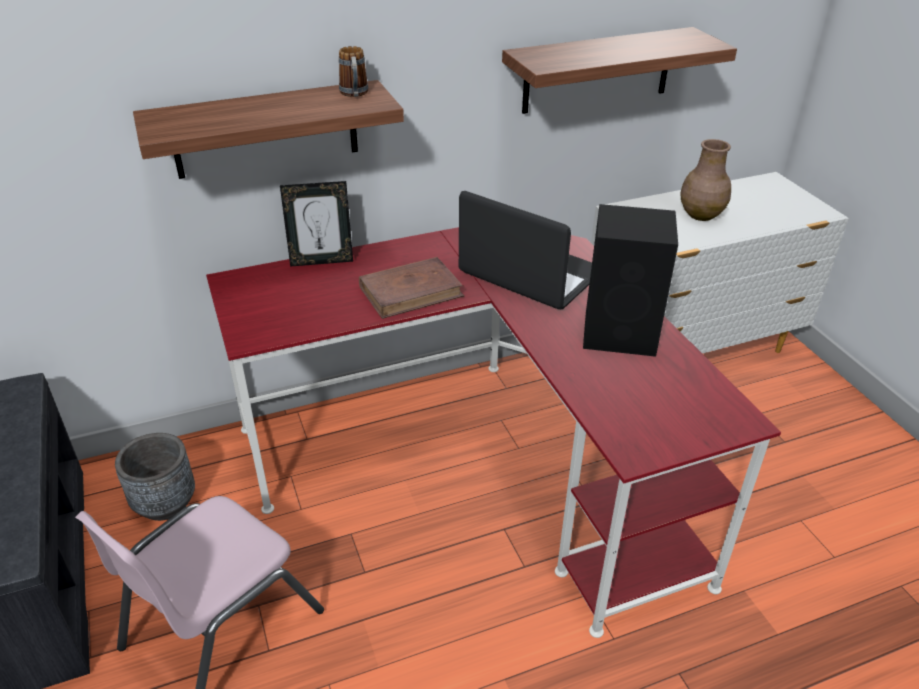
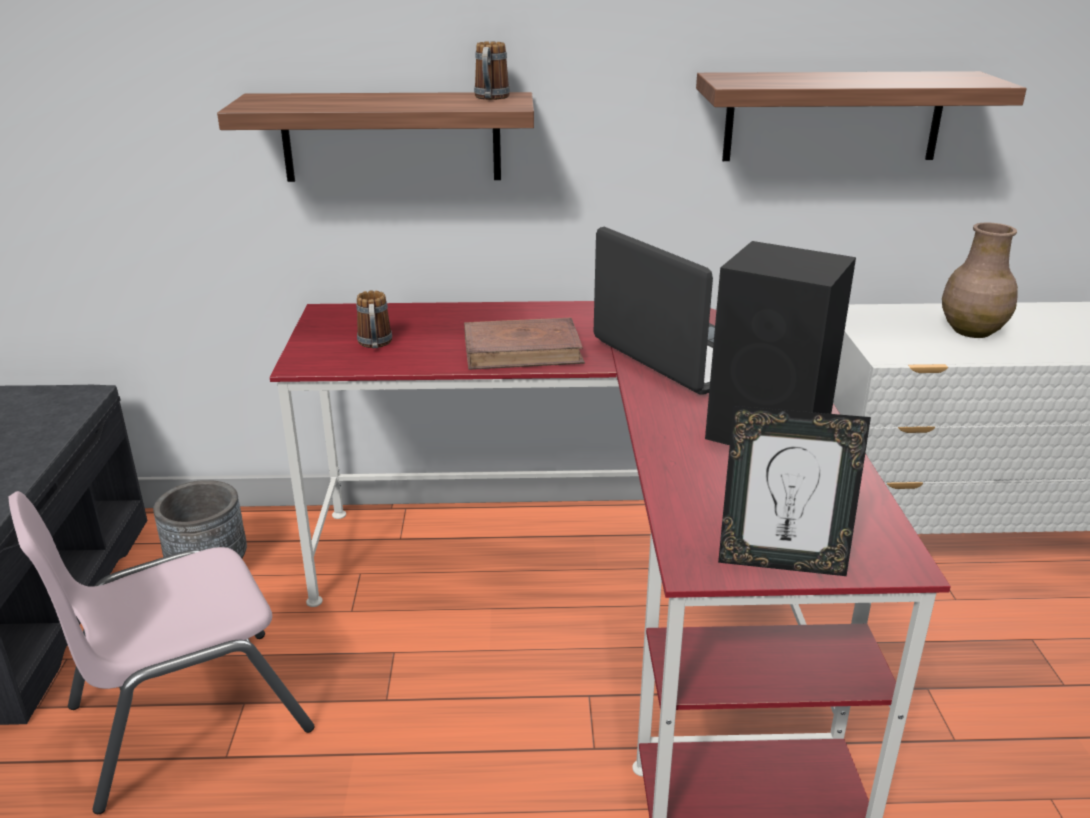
camera: 20 degrees right, 10 degrees down
(293, 307) = (375, 344): none -> mug
(321, 261) = (440, 309): picture frame -> picture frame (781, 563)

